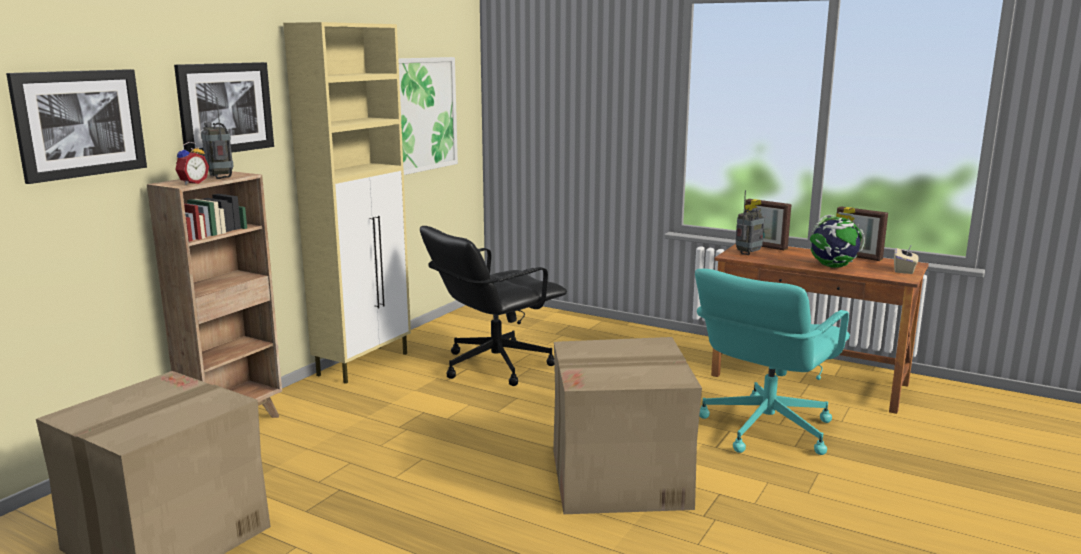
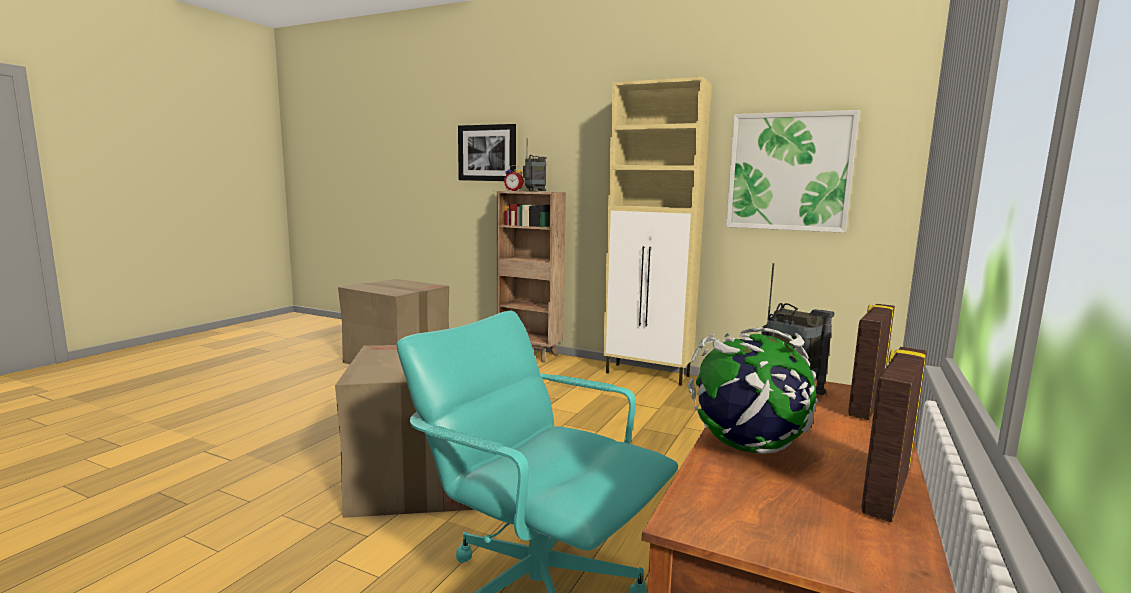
camera: 85 degrees right, 5 degrees down
(225, 108) = (572, 150): picture -> none
(494, 365) = (674, 419): black office chair -> none
(904, 270) = (790, 539): beige tissue box -> none

